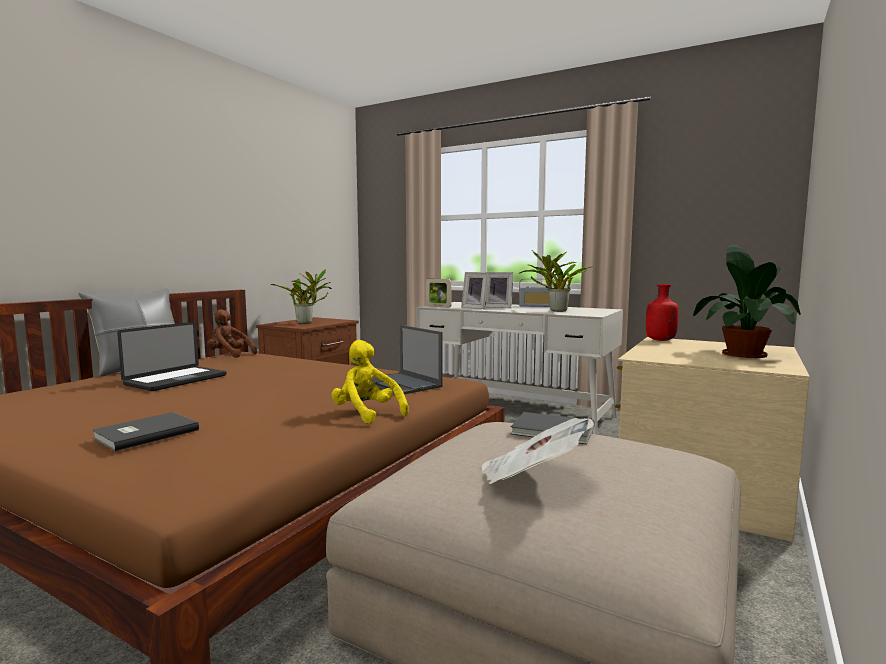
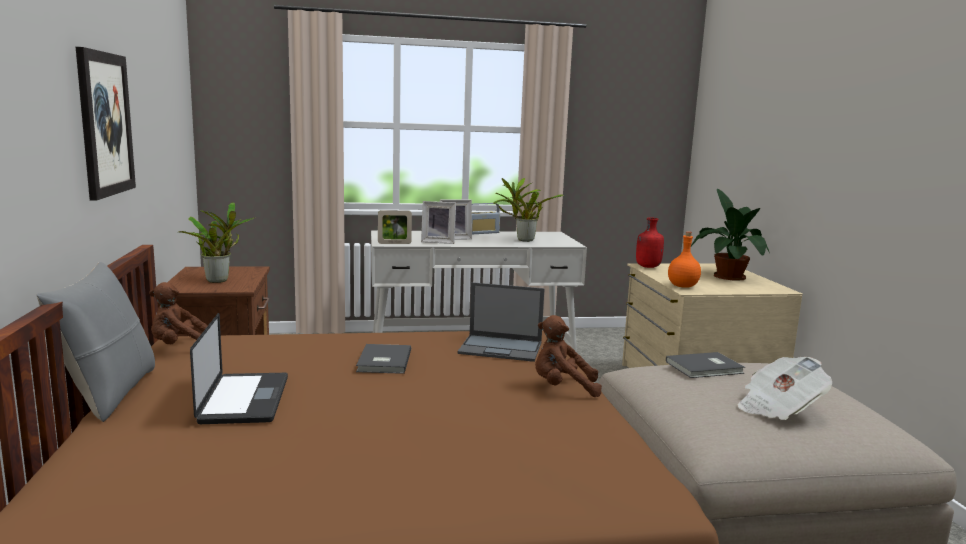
camera: 40 degrees left, 5 degrees up
(144, 434) = (461, 468): grey book -> grey book (382, 361)
(206, 207) = (105, 124): none -> picture
(367, 414) = (563, 388): yellow plush toy -> brown plush toy
(645, 354) = (683, 286): none -> orange bottle

